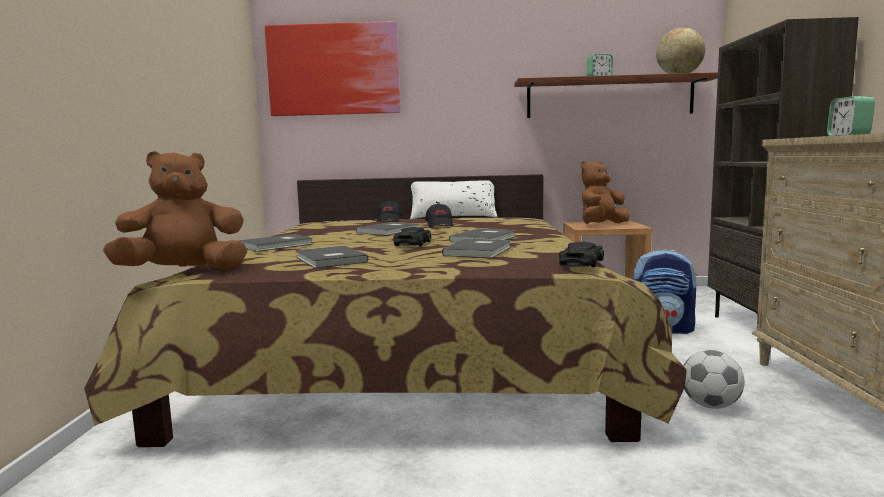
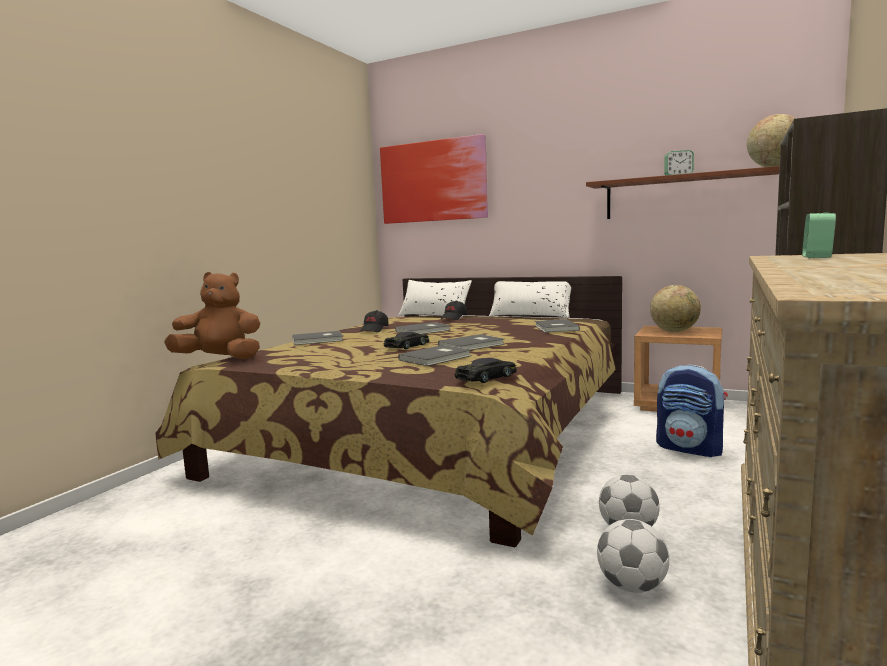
camera: 25 degrees right, 0 degrees up
(329, 260) = (317, 357): grey book -> grey book (555, 328)
(349, 220) = (434, 316): none -> white pillow
(440, 225) = (478, 326): black cap -> black cap (374, 330)
(602, 225) = (674, 331): brown plush toy -> globe
(780, 453) = (632, 586): none -> football

